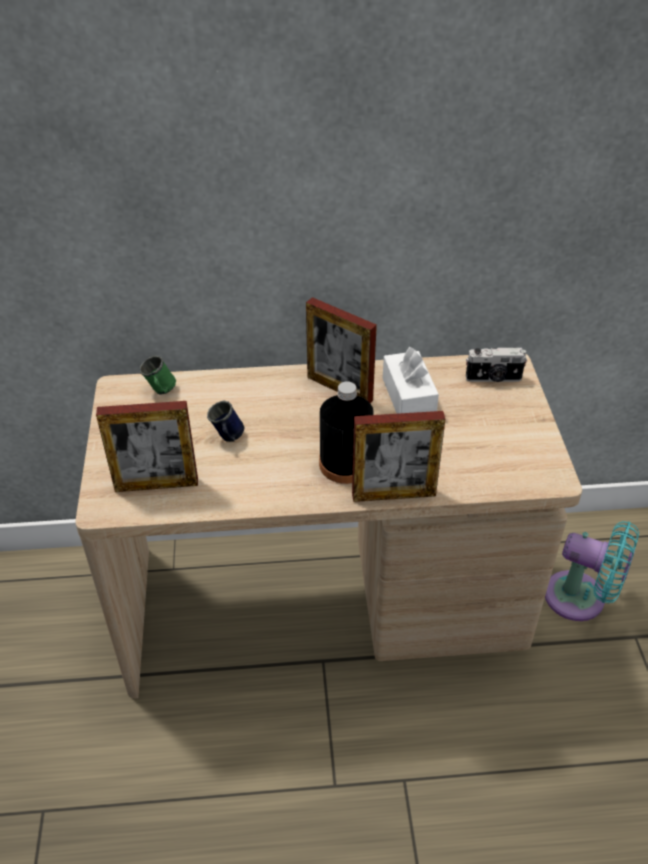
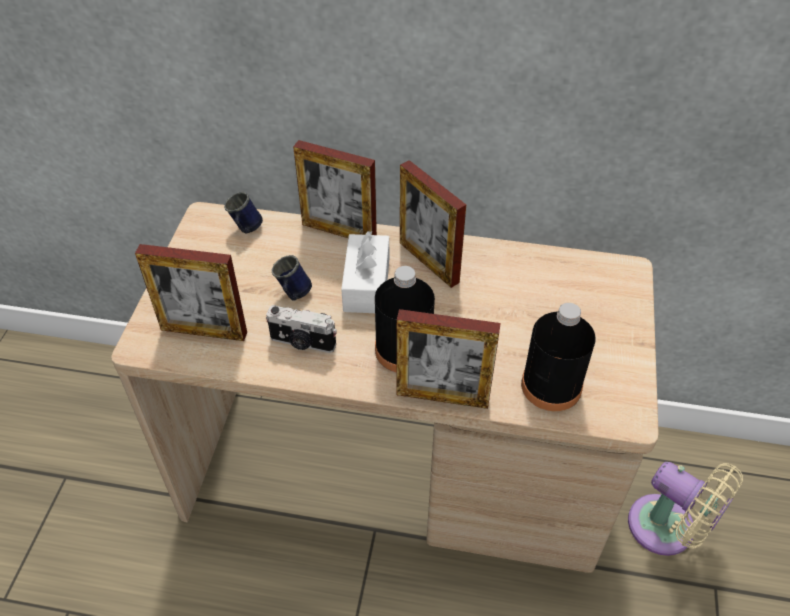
camera: 15 degrees right, 5 degrees up
(161, 392) = (245, 230): green mug -> blue mug
(248, 377) = (339, 231): none -> picture frame
(408, 397) = (499, 286): white tissue box -> white tissue box (366, 284)
(482, 467) = (551, 386): none -> black bottle
(493, 379) = (602, 283): camera -> camera (302, 343)
(581, 599) = (667, 530): turquoise fan -> beige fan

